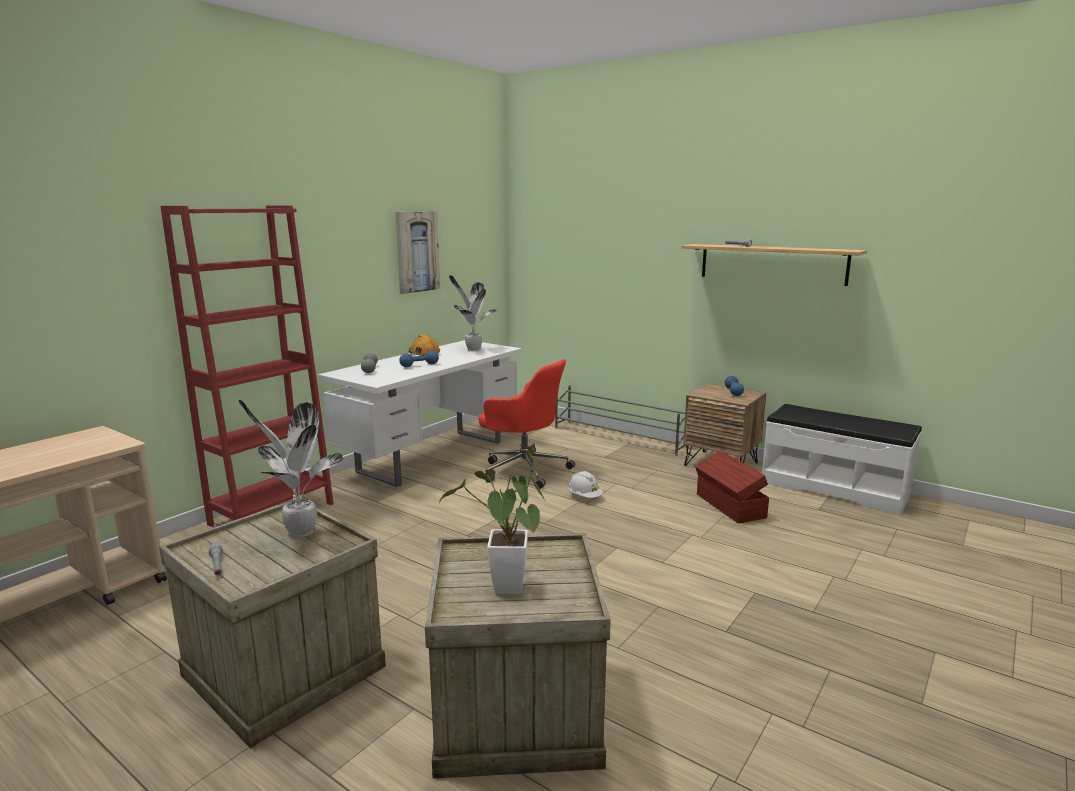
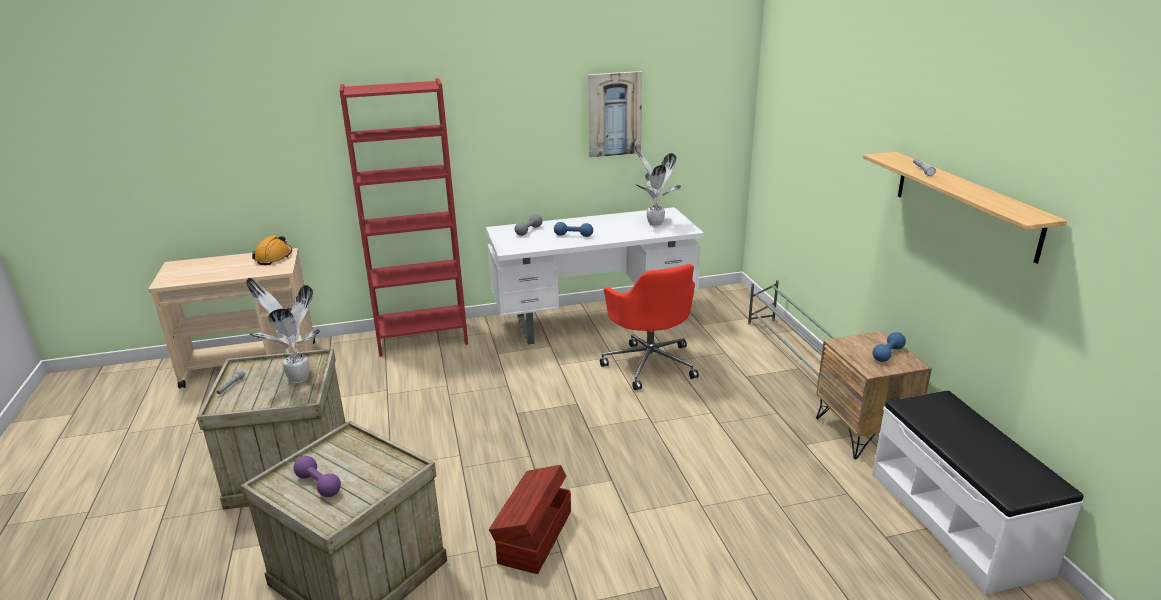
camera: 40 degrees right, 10 degrees up
(424, 353) = (604, 220): orange hard hat -> orange hard hat (274, 257)
(507, 592) = (318, 485): potted plant -> purple dumbbell
(584, 496) = (660, 415): white hard hat -> none
(729, 506) = (786, 487): brown storage box -> brown storage box (533, 537)

